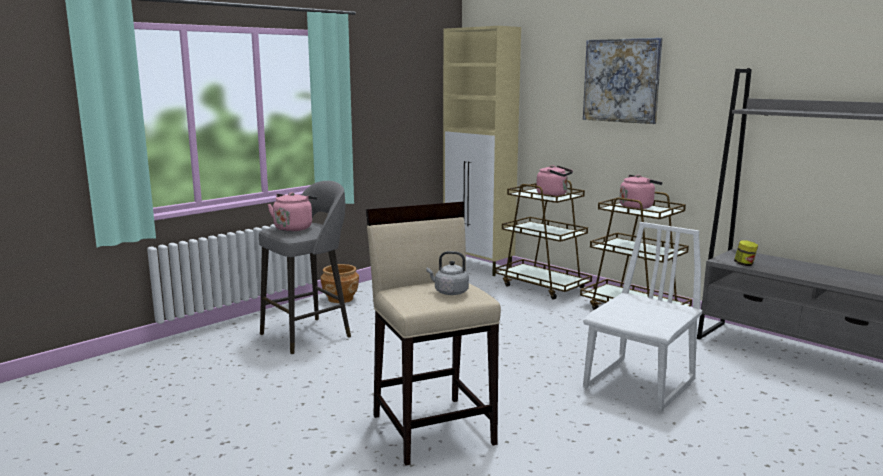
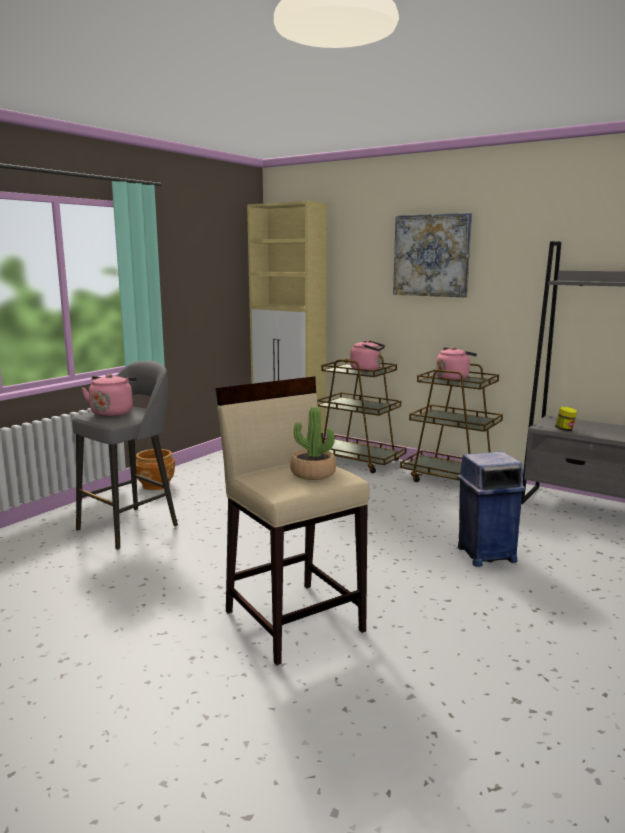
camera: 10 degrees left, 0 degrees up
(449, 292) = (313, 474): grey kettle -> potted plant
(640, 385) = (485, 554): white chair -> blue trash can

